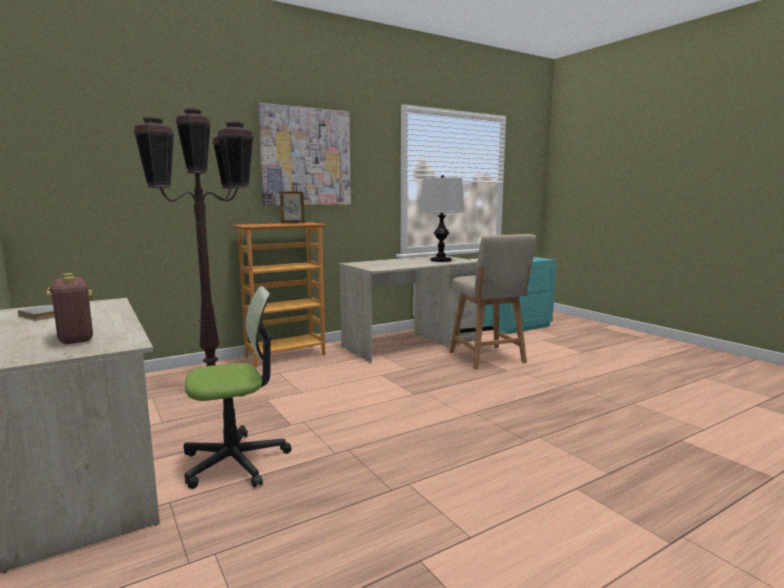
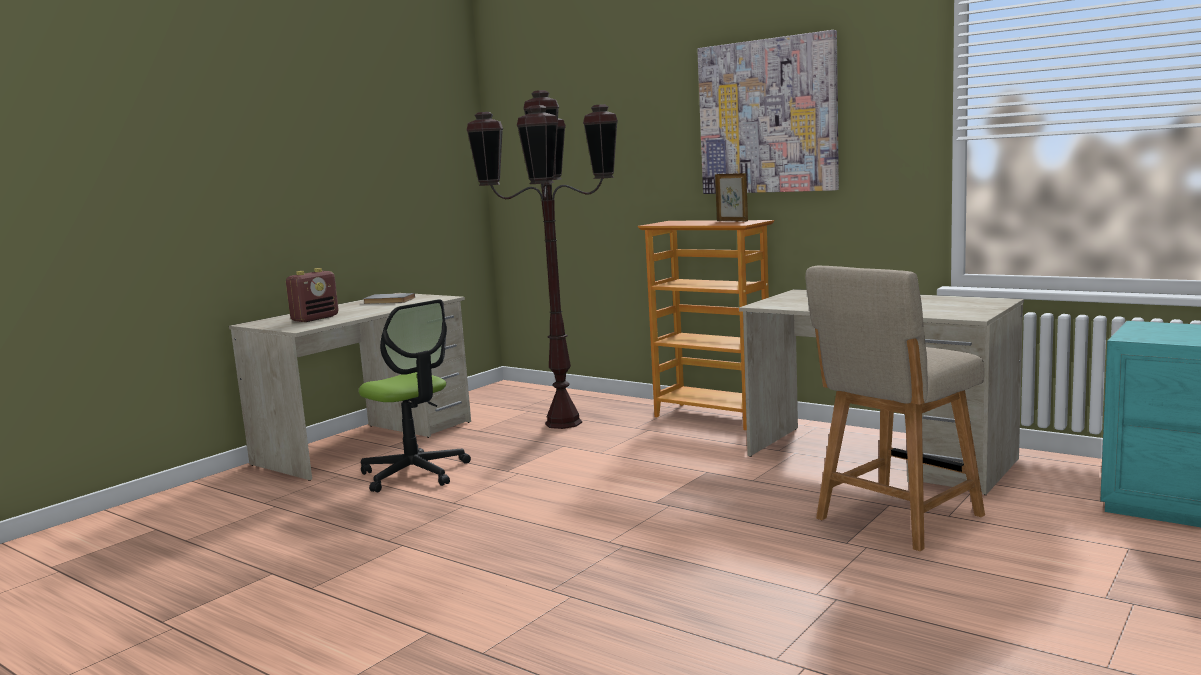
camera: 70 degrees right, 0 degrees up
(441, 260) = (935, 308): table lamp -> none

